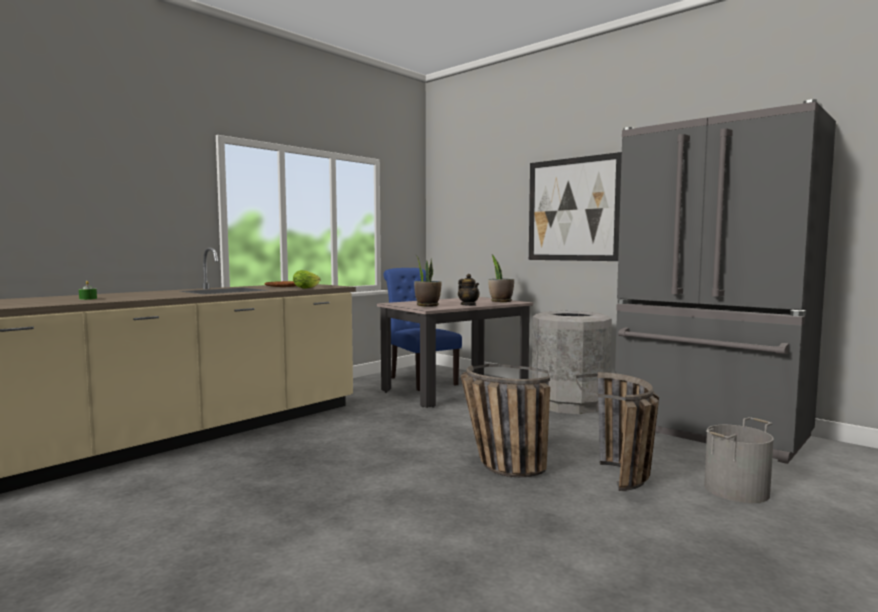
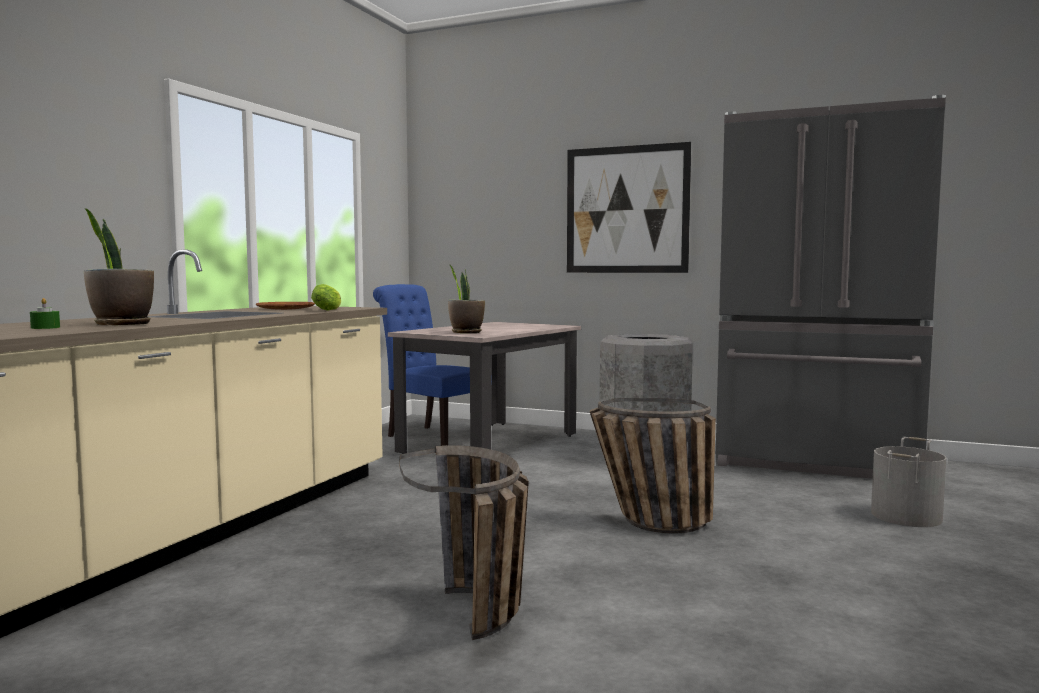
camera: 20 degrees left, 0 degrees up
(468, 305) = (516, 330): teapot -> none
(500, 301) = (541, 326): potted plant -> potted plant (121, 324)
(624, 483) = (798, 523): basket -> basket (482, 623)

